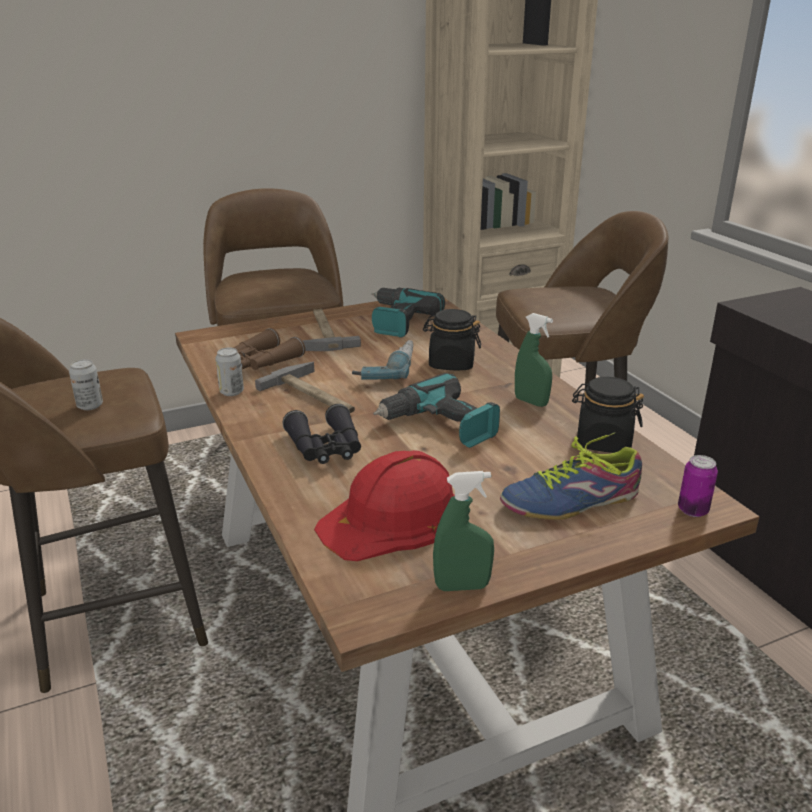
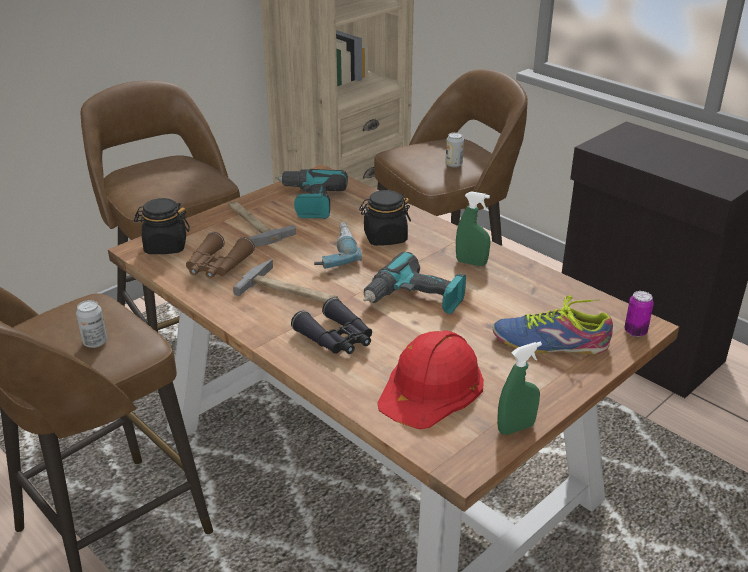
camera: 20 degrees left, 5 degrees up
(231, 392) = (214, 302): can -> can (453, 164)
(571, 501) = (551, 343): shoe -> shoe turned 45 degrees clockwise
(603, 441) = (544, 288): black jar -> black jar (165, 246)

